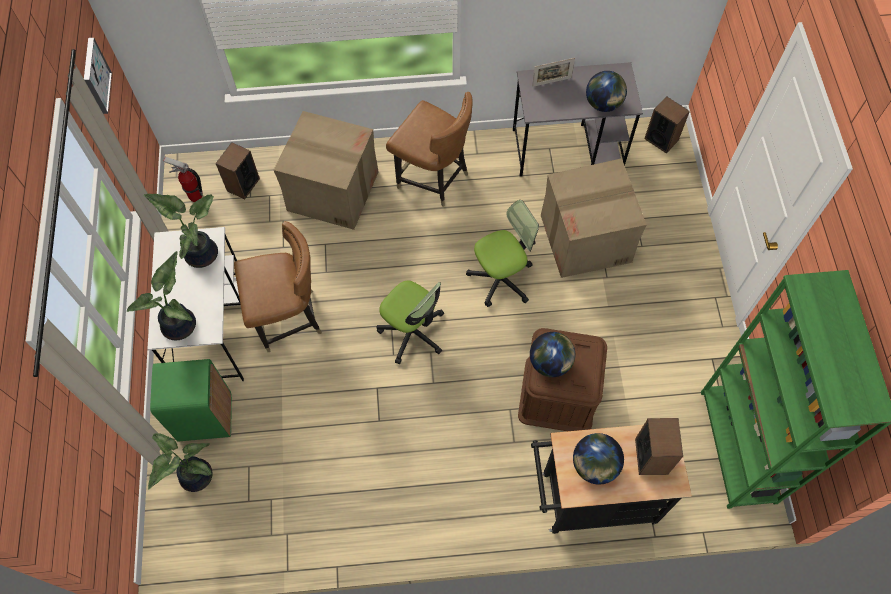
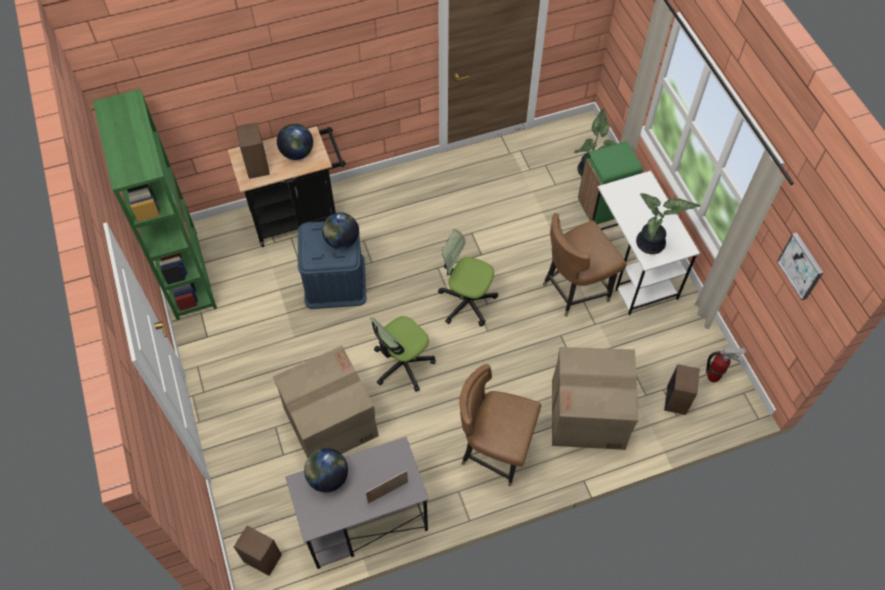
camera: 165 degrees right, 5 degrees down
(181, 325) = (635, 190): potted plant -> none
(558, 394) = (335, 281): brown storage box -> blue storage box

